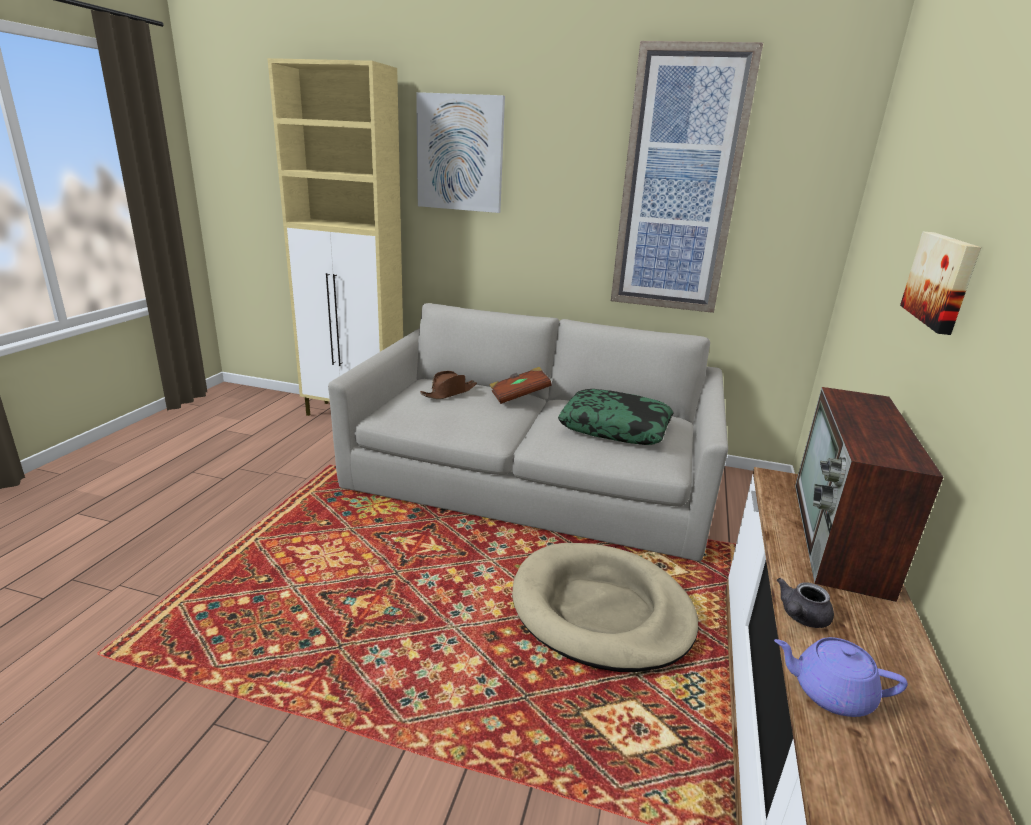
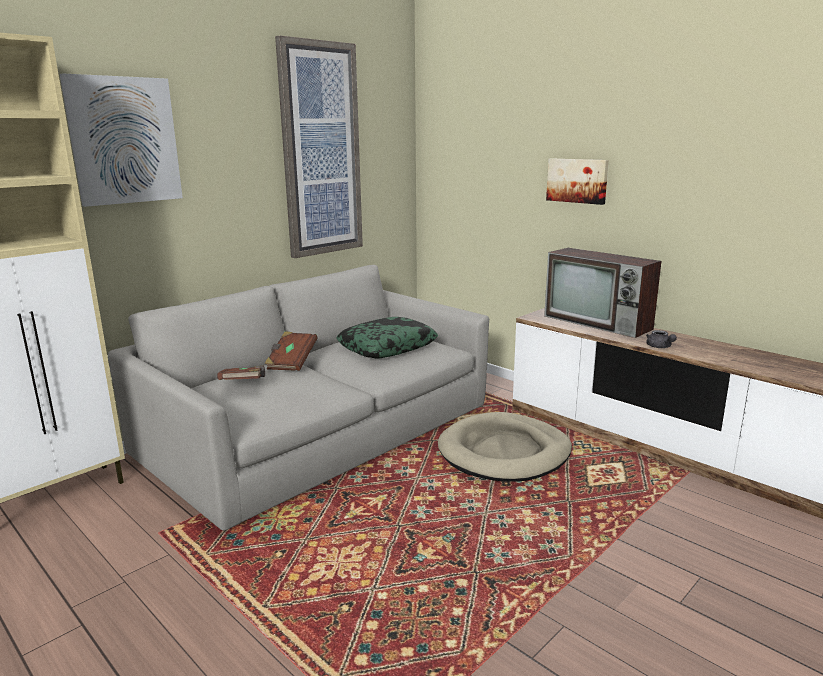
camera: 60 degrees left, 5 degrees down
(449, 392) = (244, 385): brown hat -> brown book
(829, 692) = (710, 357): purple teapot -> none

